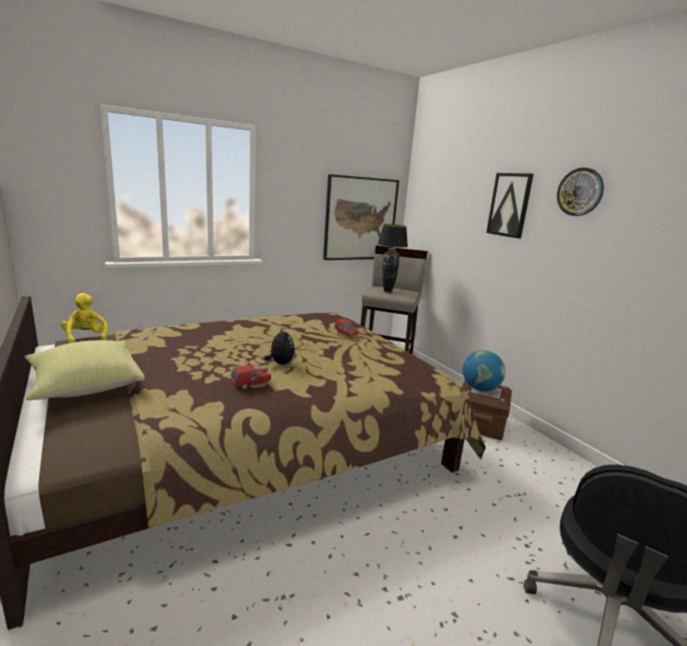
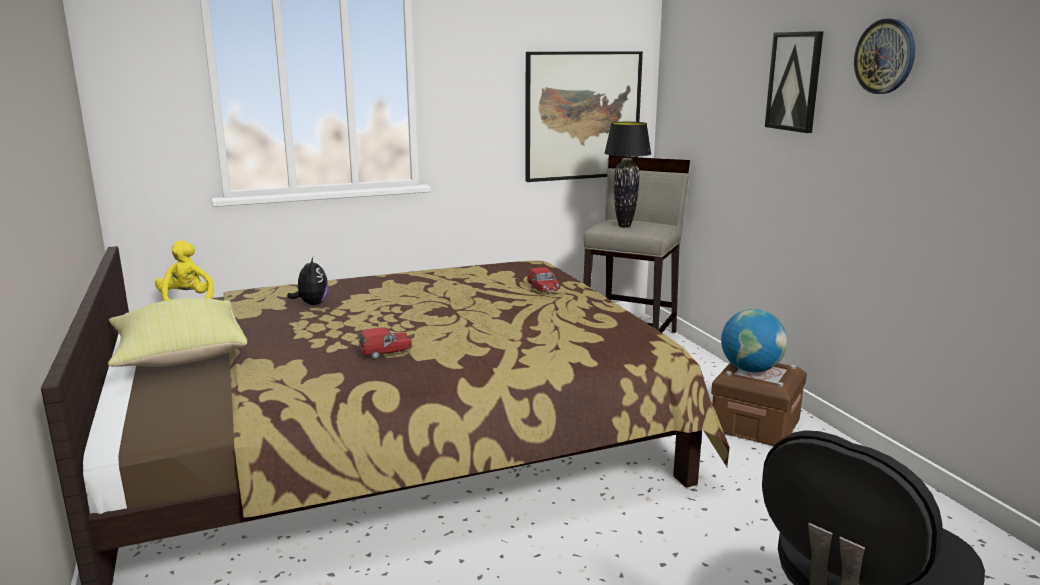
camera: 10 degrees right, 0 degrees up
(280, 363) = (433, 328): plush toy -> plush toy (312, 304)

